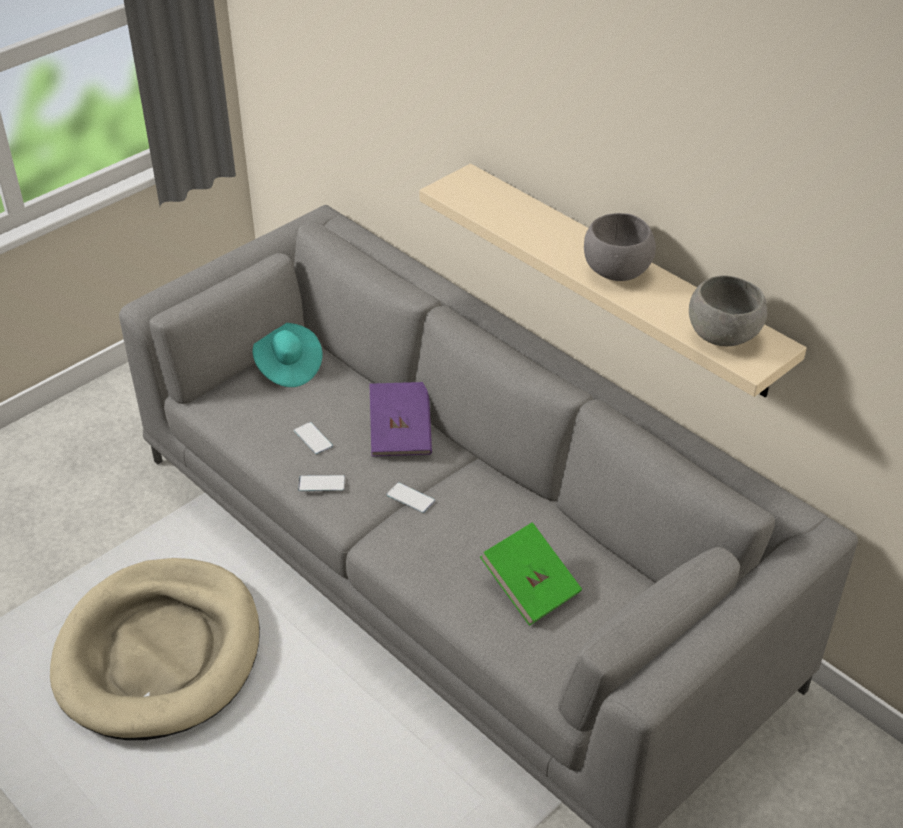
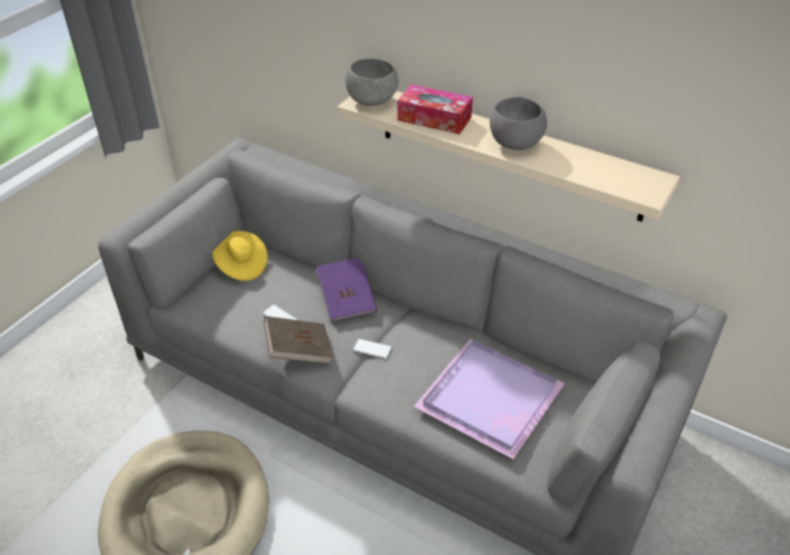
camera: 15 degrees left, 0 degrees up
(288, 367) = (241, 265): turquoise hat -> yellow hat
(321, 483) = (299, 351): phone -> brown book
(530, 224) = (434, 119): none -> tissue box
(530, 587) = (490, 400): green book -> purple tray
(723, 335) = (617, 177): grey bowl -> grey bowl (372, 100)

